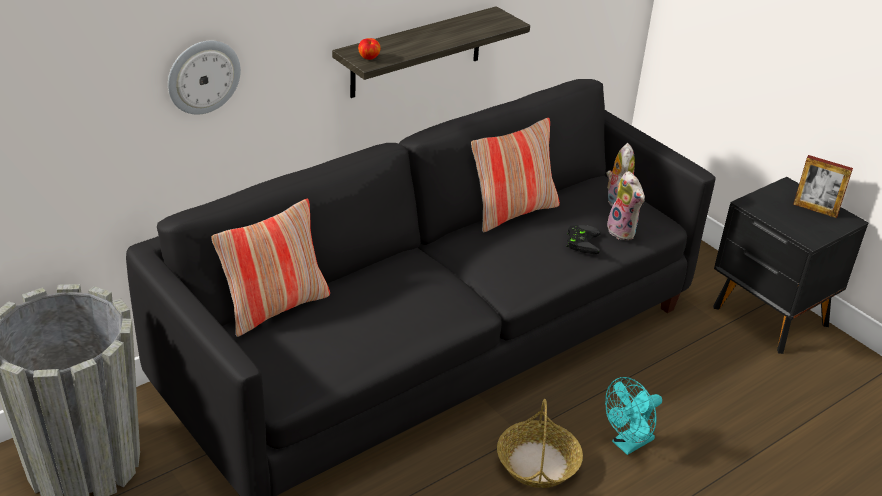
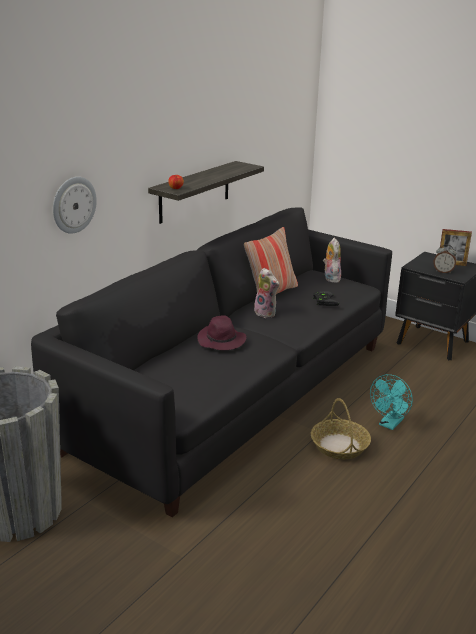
camera: 15 degrees left, 10 degrees down
(275, 307) = (145, 366): pillow -> none
(395, 287) = (222, 341): none -> purple hat
(623, 231) = (345, 292): plush toy -> plush toy (266, 313)
(791, 223) = (443, 272): none -> alarm clock

